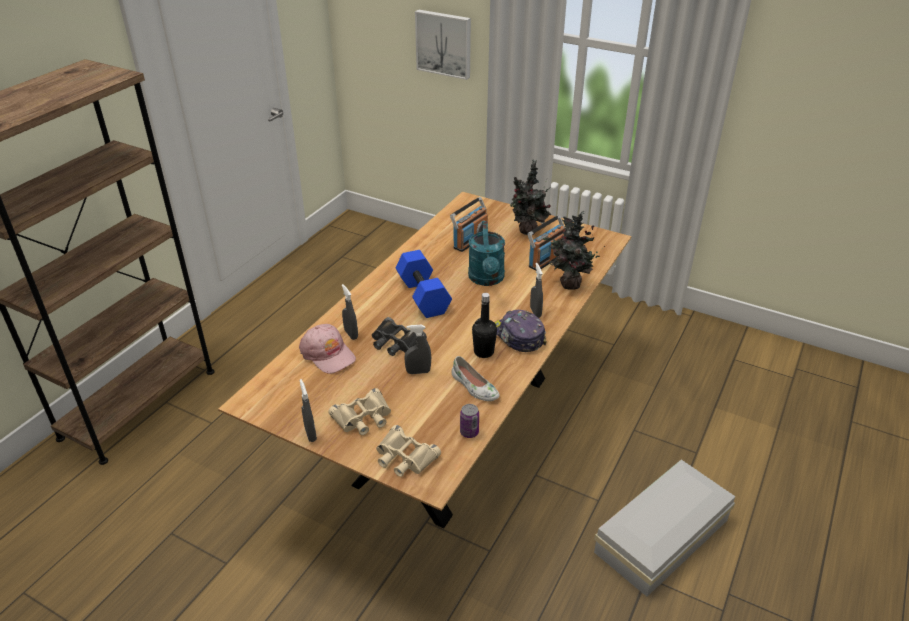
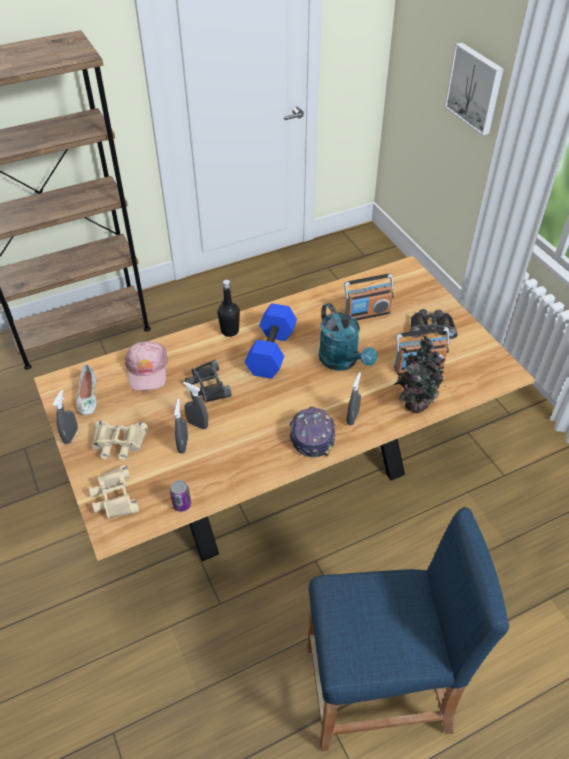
camera: 35 degrees right, 10 degrees up
(351, 334) = (181, 360): grey spray bottle -> grey spray bottle (183, 445)
(474, 387) = (227, 464): white shoe -> white shoe (87, 396)
(483, 352) = (268, 434): black bottle -> black bottle (230, 331)
(487, 279) = (342, 361): turquoise watering can -> turquoise watering can turned 60 degrees counterclockwise
(527, 231) = (431, 327): potted plant -> black binoculars
(664, 536) = (377, 690): white storage box -> blue stool

